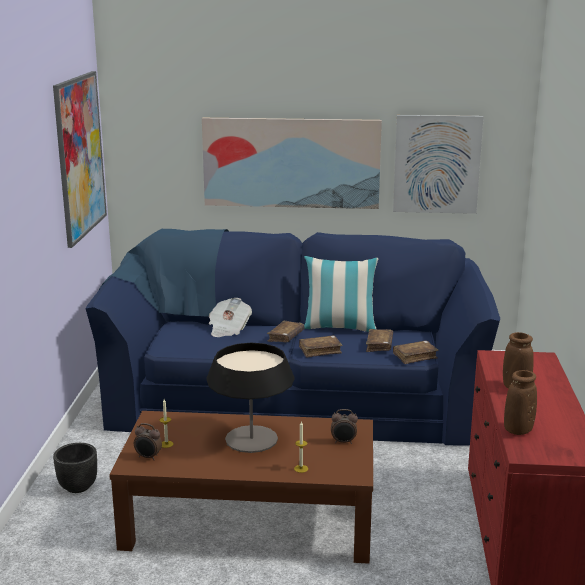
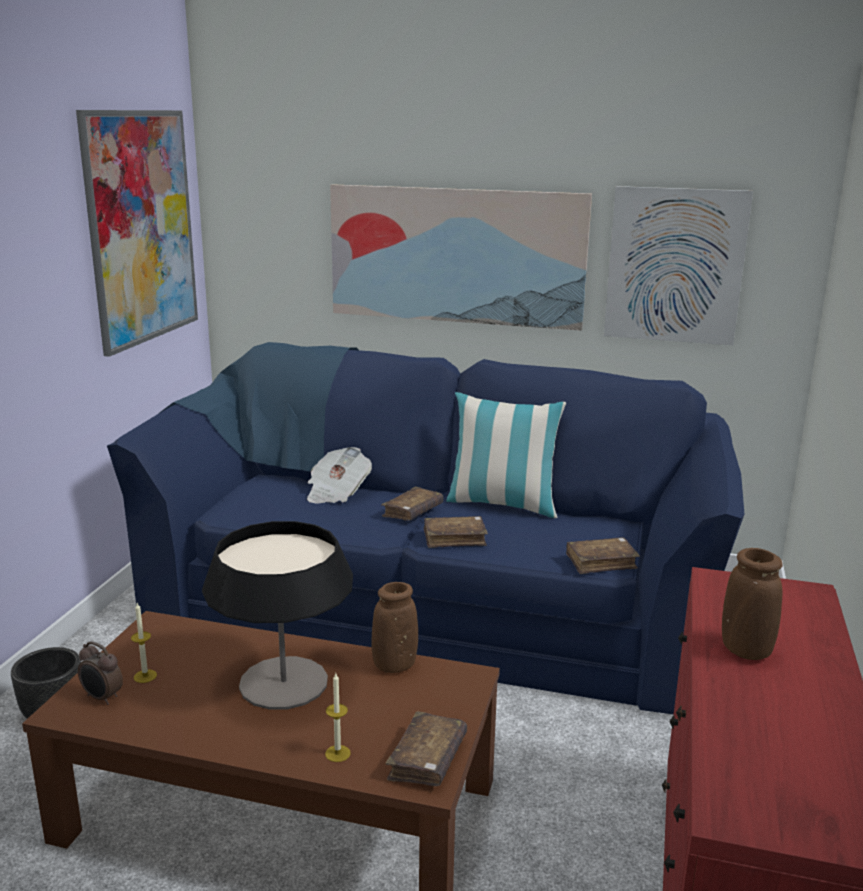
camera: 10 degrees right, 0 degrees up
(343, 442) = (433, 707): alarm clock -> none
(379, 345) = (551, 538): brown book -> brown book (427, 759)
(518, 430) = (729, 750): brown vase -> brown vase (394, 665)

